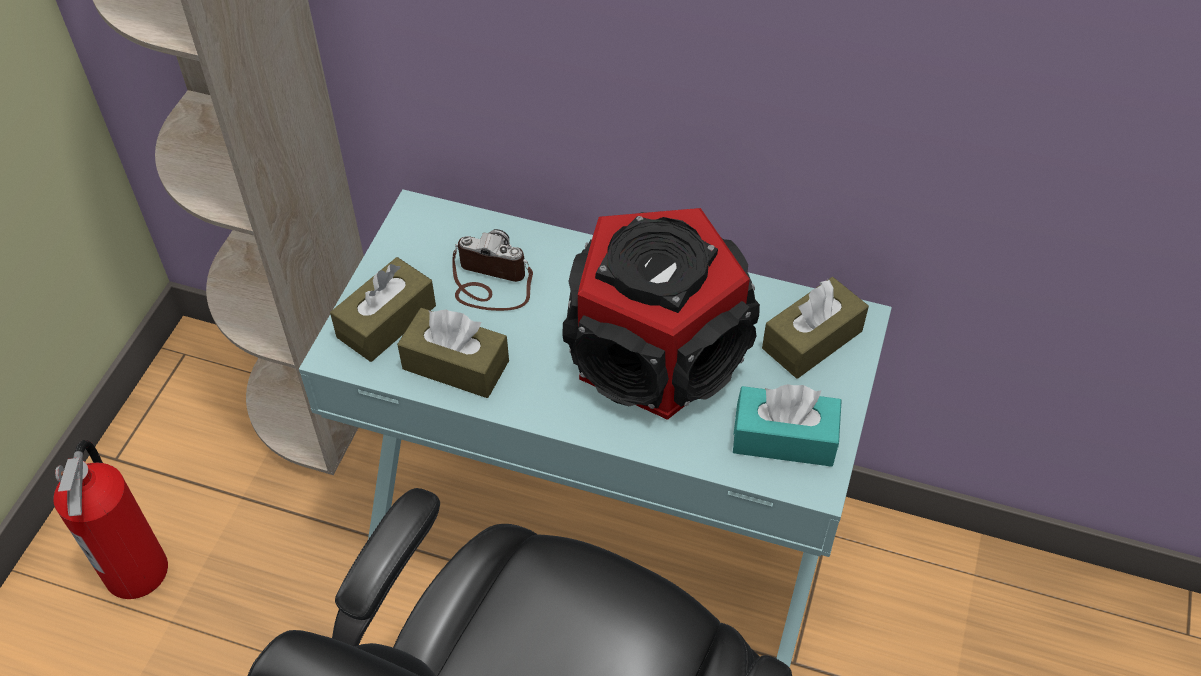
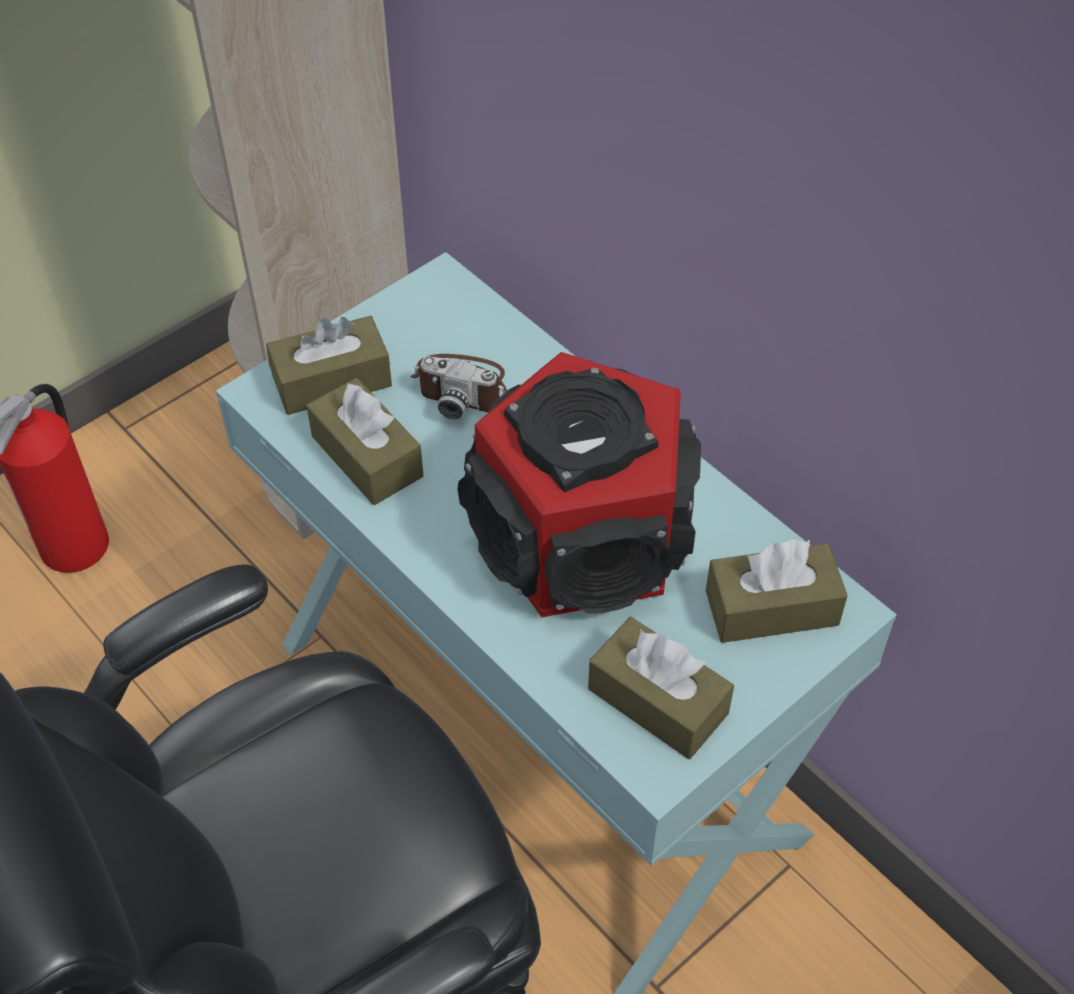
camera: 30 degrees right, 0 degrees up
(490, 283) = (463, 387): camera -> camera turned 150 degrees clockwise
(784, 438) = (657, 701): turquoise tissue box -> brown tissue box

